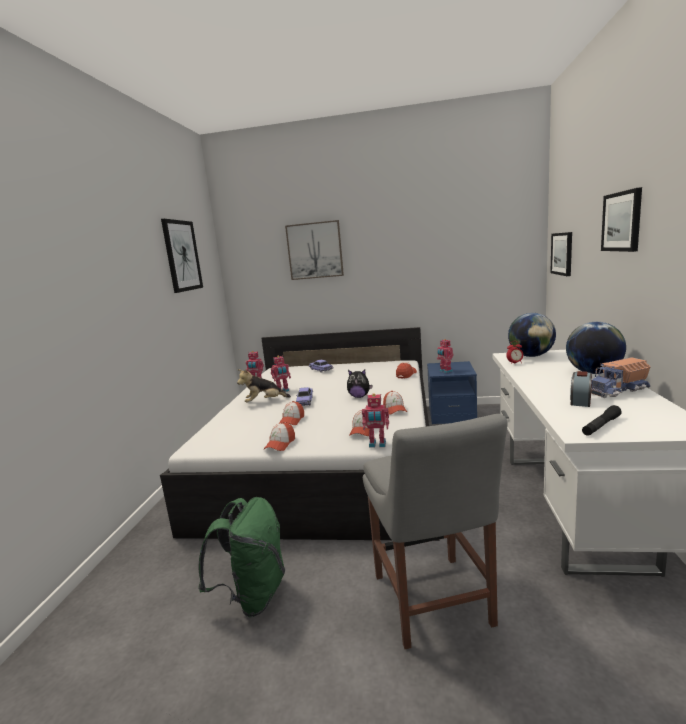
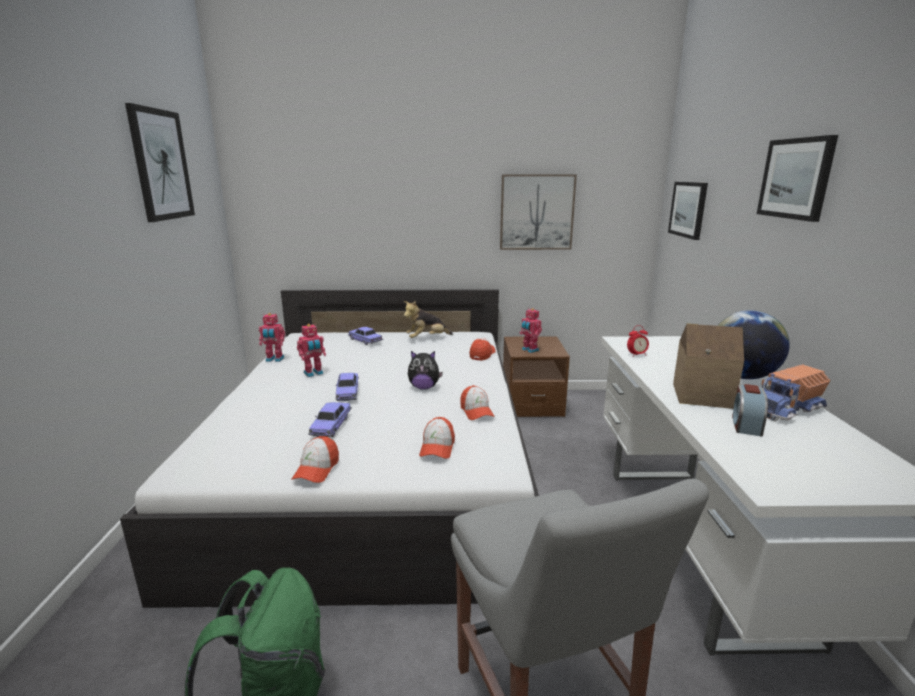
camera: 10 degrees left, 5 degrees up
(264, 402) = (287, 391): plush toy -> plush toy (427, 339)
(292, 420) = (331, 426): cap -> toy car
(315, 250) = (362, 174): picture -> picture (536, 212)
(377, 444) = (462, 473): toy robot -> none
(451, 415) = (531, 404): blue nightstand -> brown nightstand
(531, 356) = (653, 344): globe -> none
(554, 384) = (700, 394): none -> toy house
(601, 426) = (792, 473): black flashlight -> none

